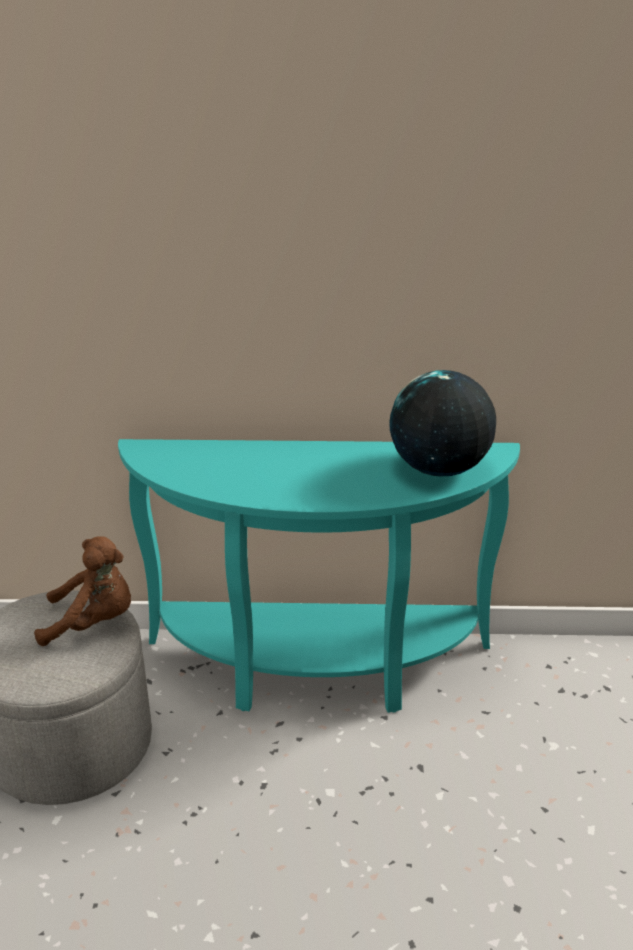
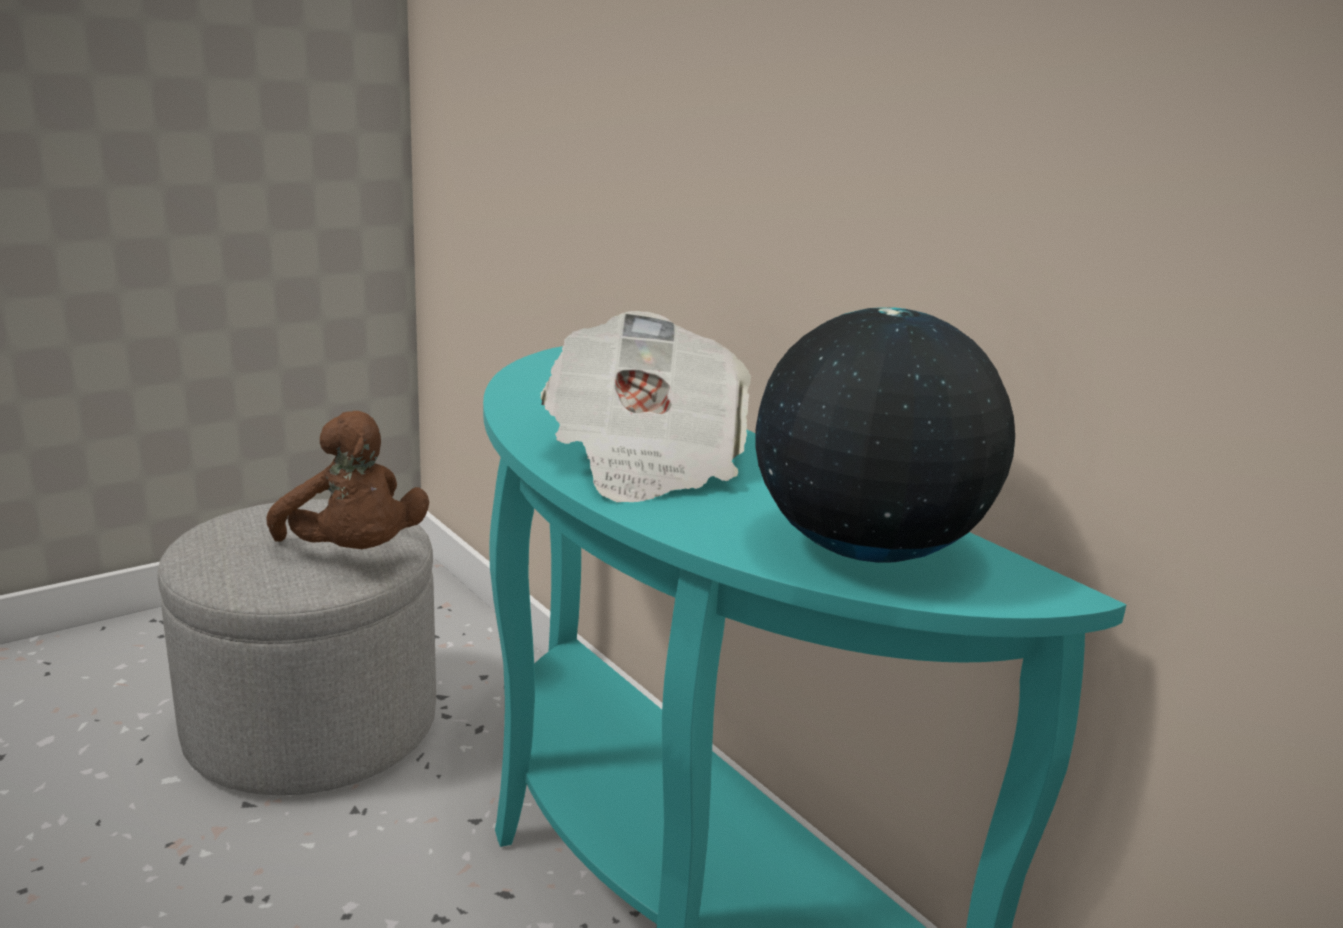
camera: 50 degrees right, 10 degrees down
(308, 479) = (644, 460): none -> newspaper

